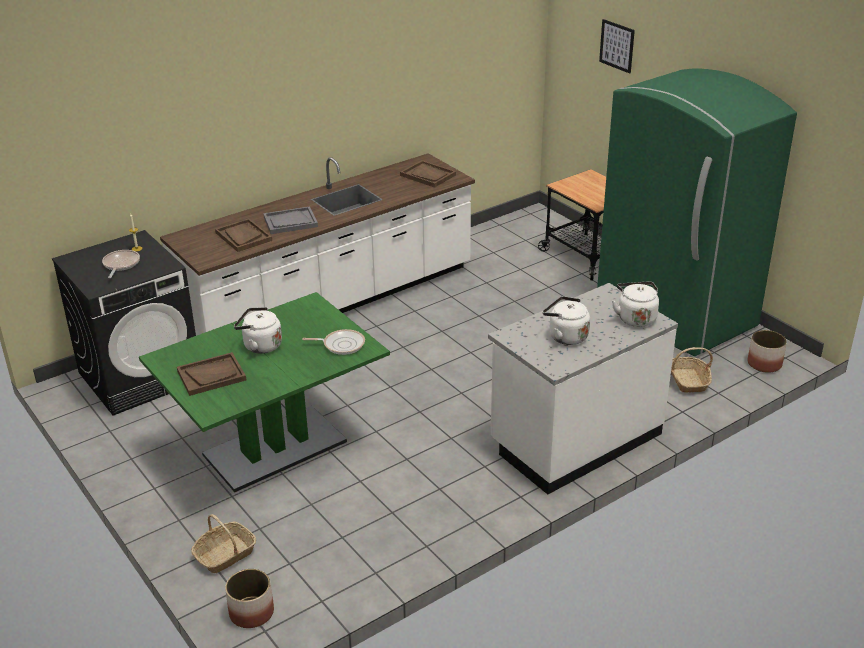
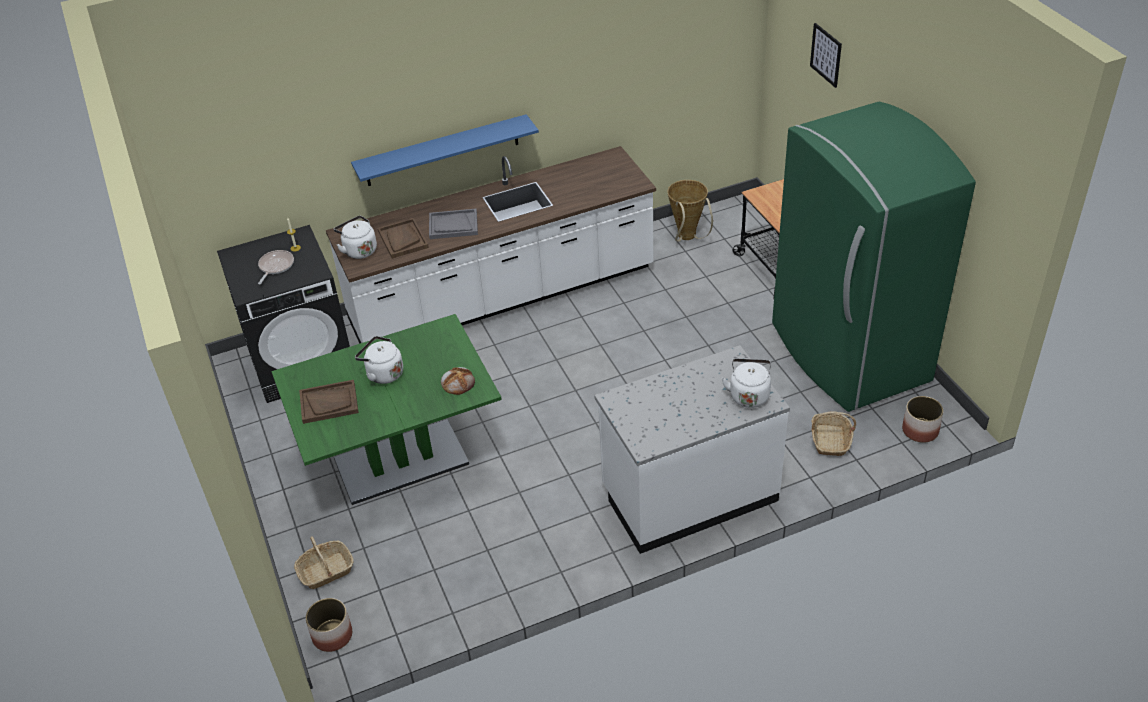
camera: 15 degrees right, 10 degrees up
(271, 153) = (442, 151): none -> blue shelf
(341, 344) = (458, 382): frying pan -> bread
(428, 175) = (610, 177): brown tray -> none
(491, 242) = (687, 238): none -> basket
(565, 336) = (669, 409): white kettle -> white kettle (359, 250)

